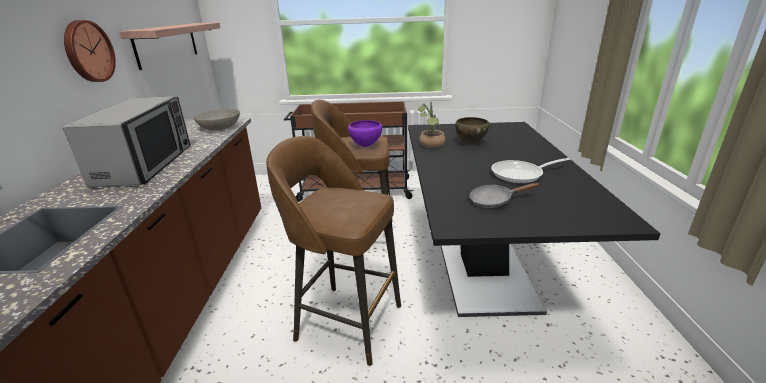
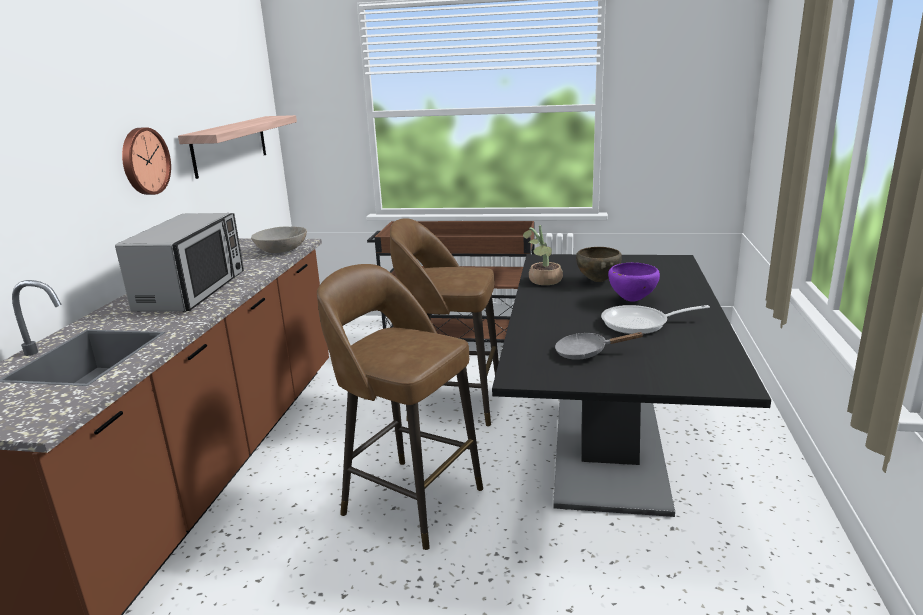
camera: 10 degrees right, 5 degrees down
(365, 146) = (457, 280): purple bowl -> purple bowl (631, 300)

